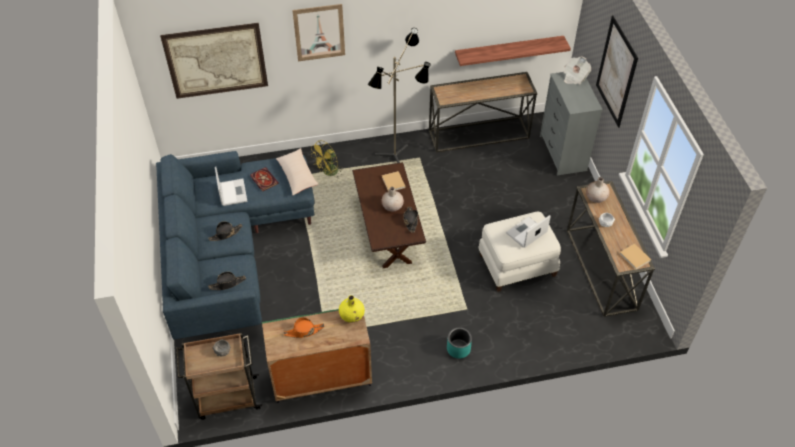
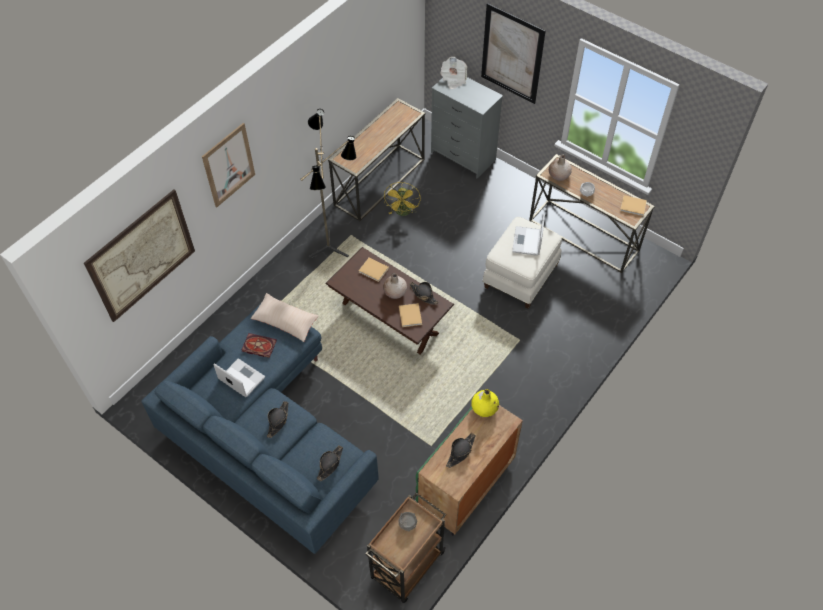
camera: 40 degrees left, 5 degrees up
(304, 331) = (460, 452): orange hat -> black hat
(328, 173) = (284, 302): yellow fan -> yellow fan (403, 213)
(386, 228) = (410, 315): none -> beige book
(458, 348) = (546, 377): turquoise planter -> none
(508, 50) = (380, 86): shelf -> none

